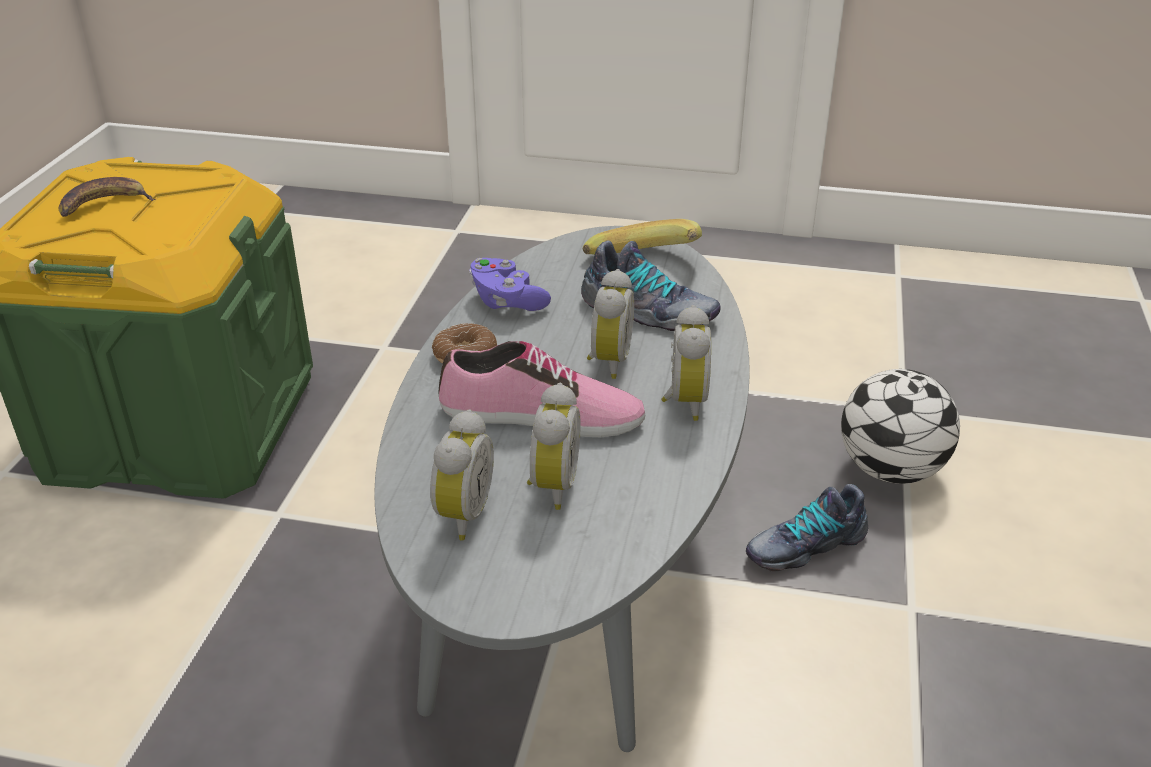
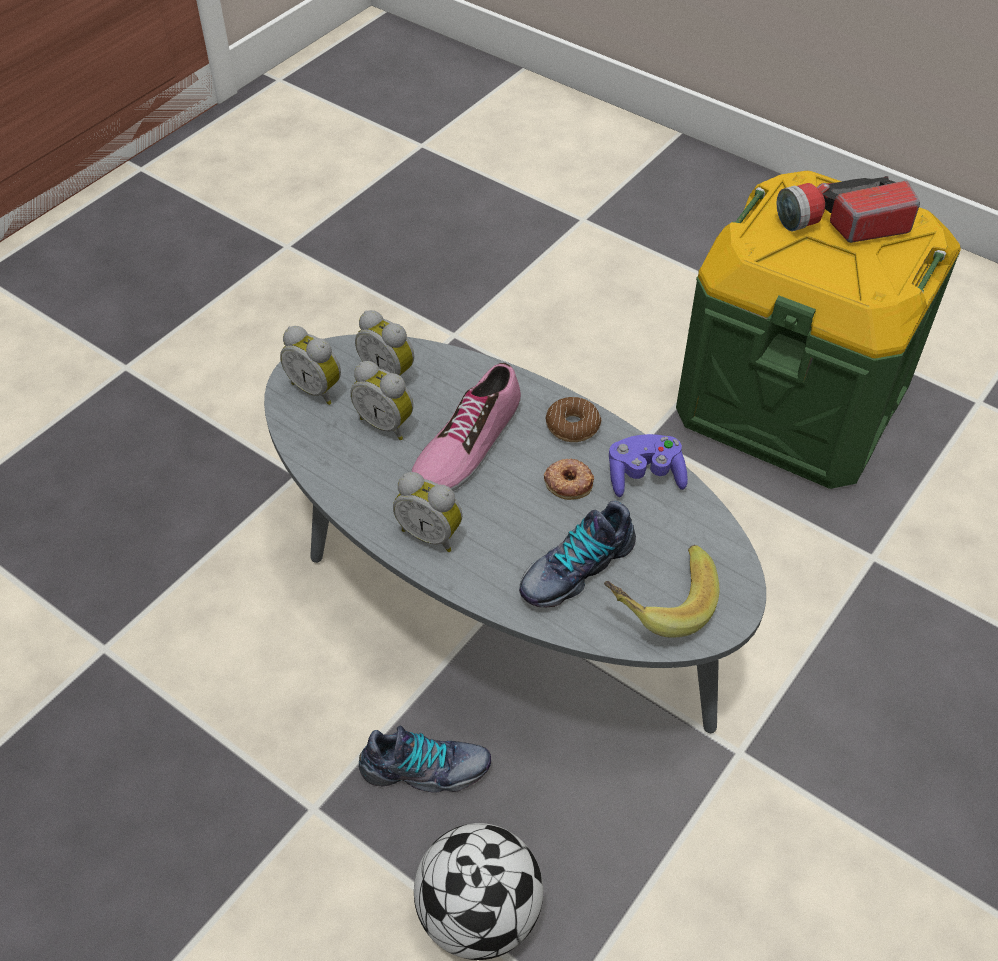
camera: 115 degrees right, 15 degrees up
(104, 204) = (842, 224): banana -> flashlight
(546, 339) = (568, 482): none -> donut
(607, 361) = (514, 509): alarm clock -> alarm clock (317, 388)
(804, 545) = (425, 770): shoe -> shoe turned 90 degrees clockwise

